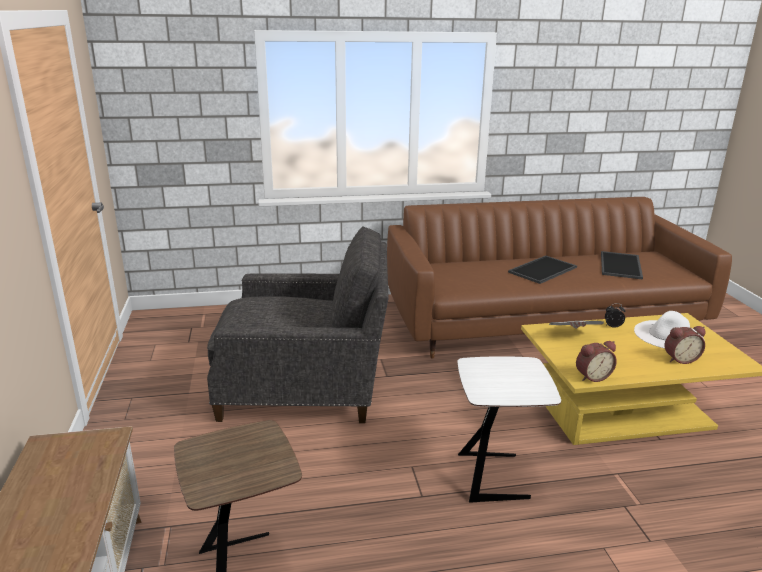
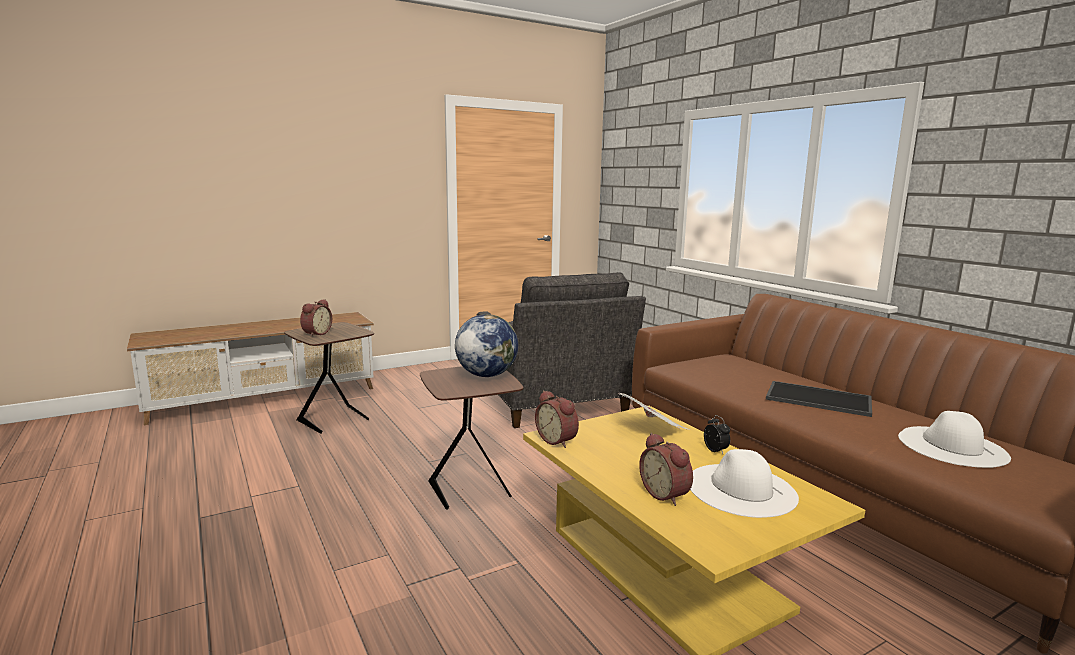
camera: 70 degrees right, 10 degrees down
(239, 472) = (316, 334): none -> alarm clock
(495, 476) = (472, 490): white side table -> brown side table
(497, 368) = (486, 375): none -> globe
(621, 266) = (951, 446): tray -> white hat

